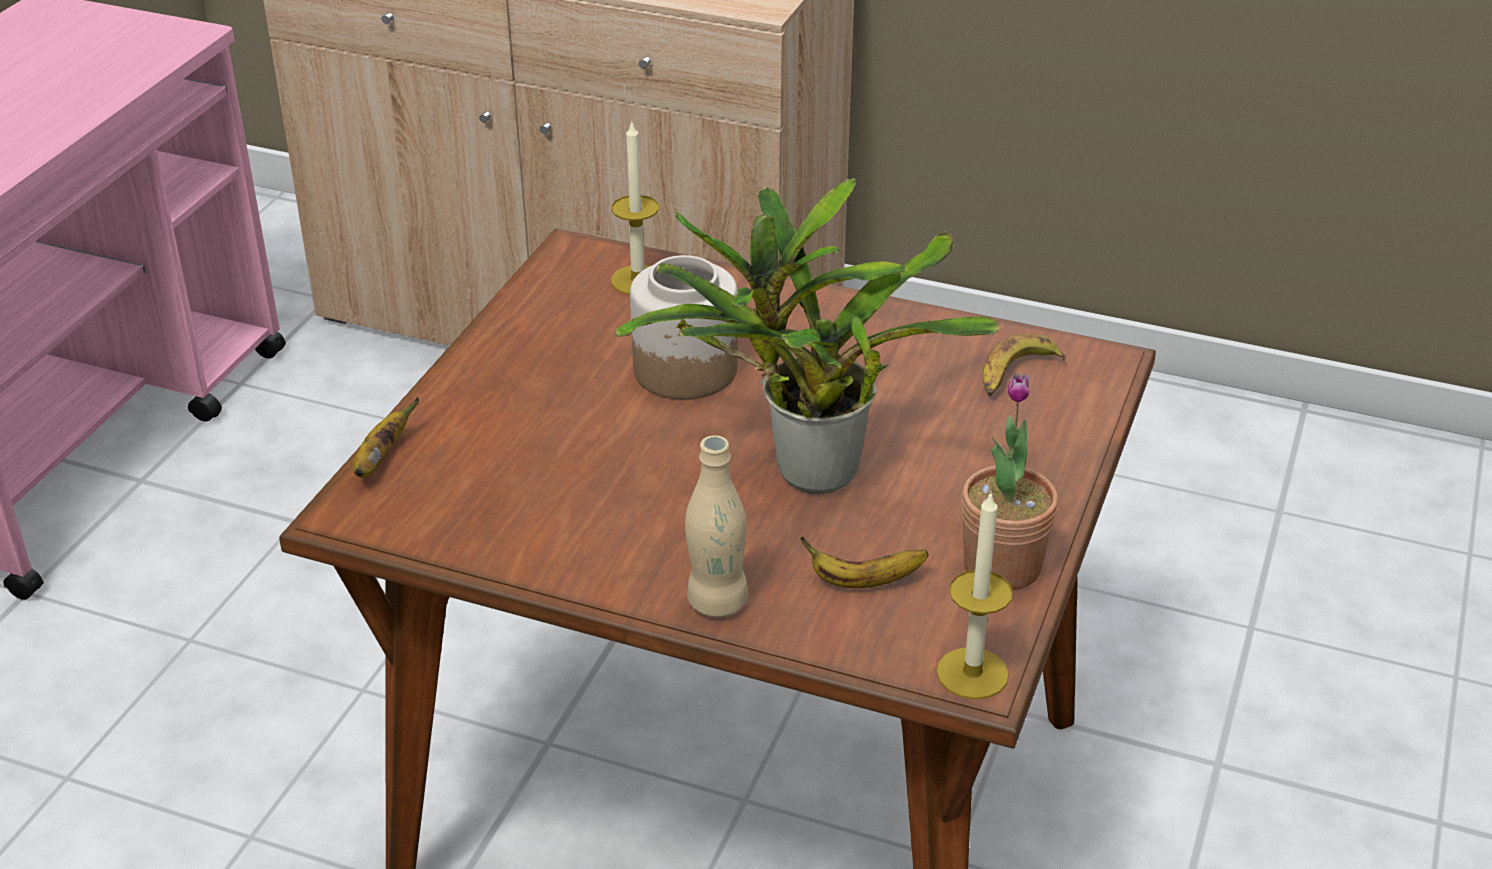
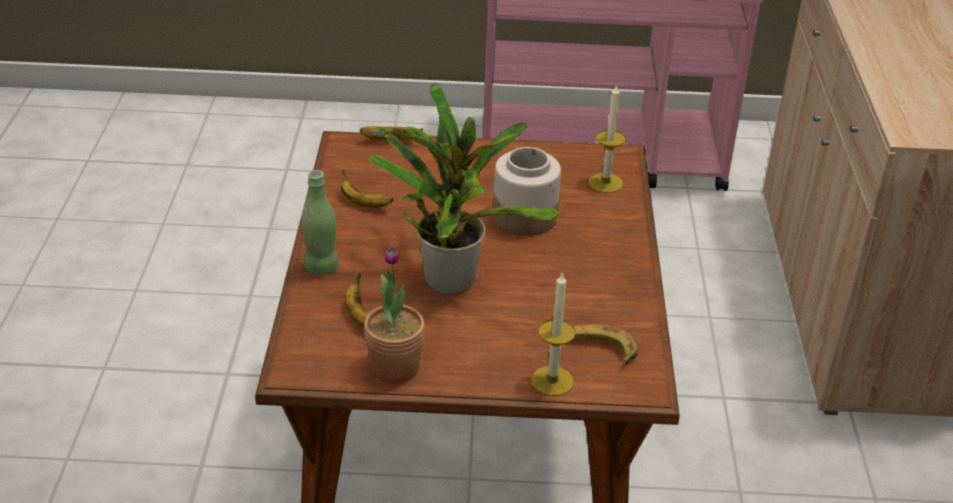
camera: 70 degrees right, 0 degrees up
(555, 524) = (363, 203): none -> banana
(717, 602) = (321, 267): beige bottle -> green bottle
(972, 673) = (294, 368): candle -> candle (552, 381)

